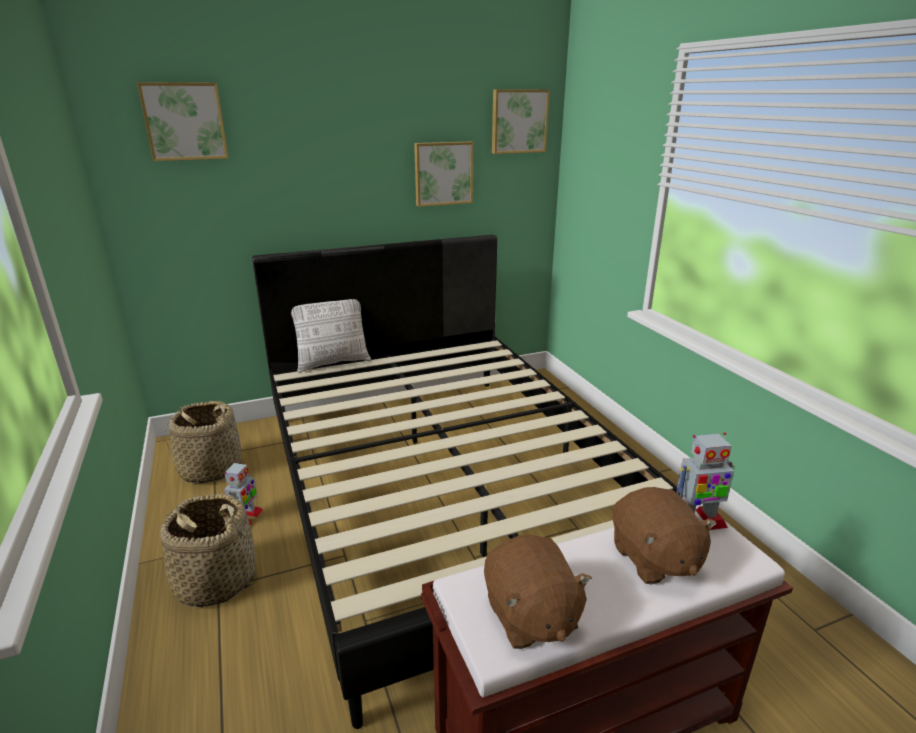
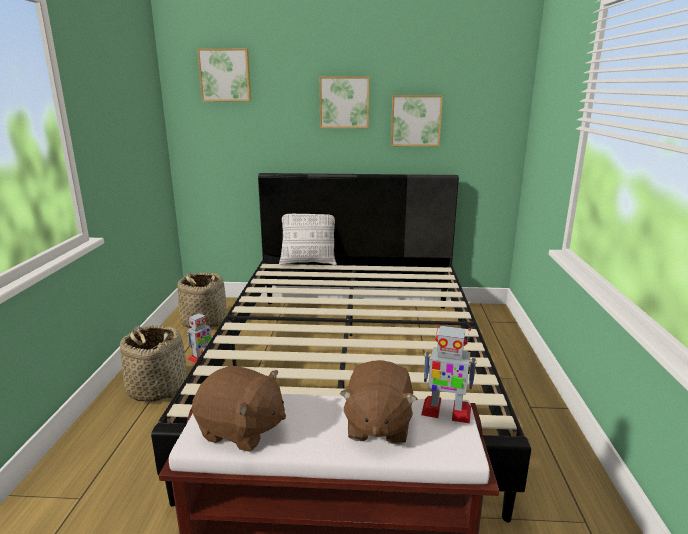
camera: 25 degrees right, 5 degrees down
(518, 121) = (488, 79): picture -> picture (344, 102)
(530, 616) = (241, 430): brown plush toy -> brown plush toy turned 75 degrees counterclockwise

